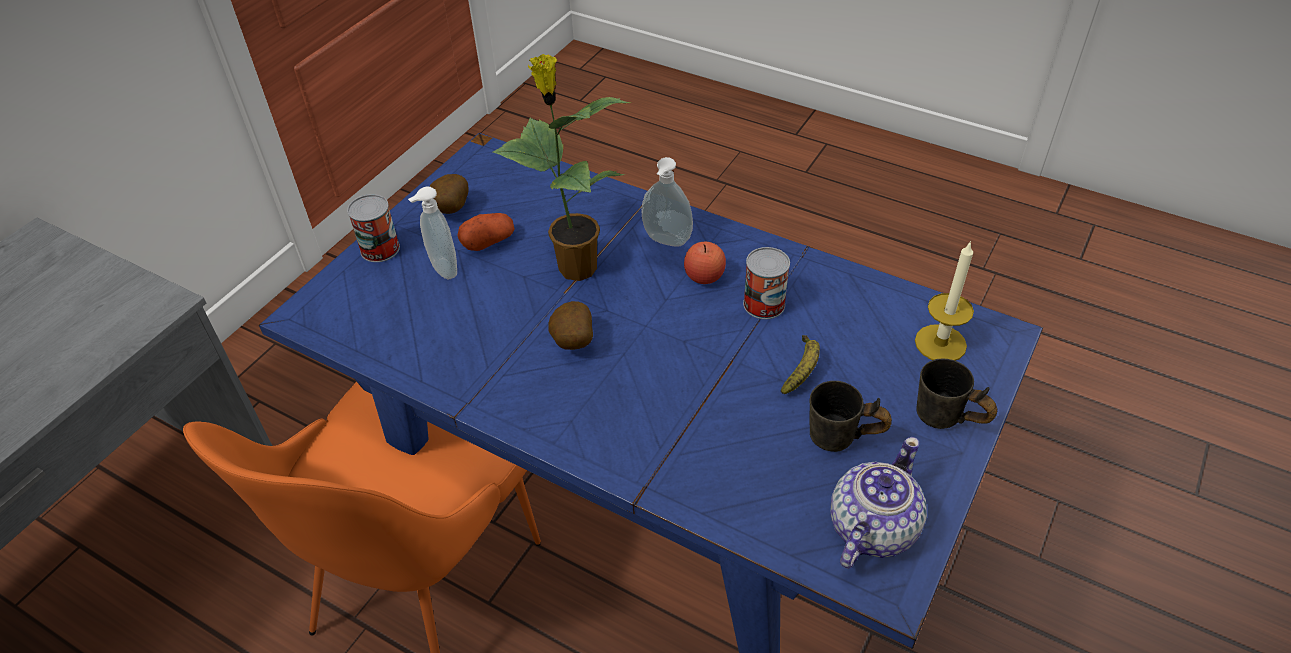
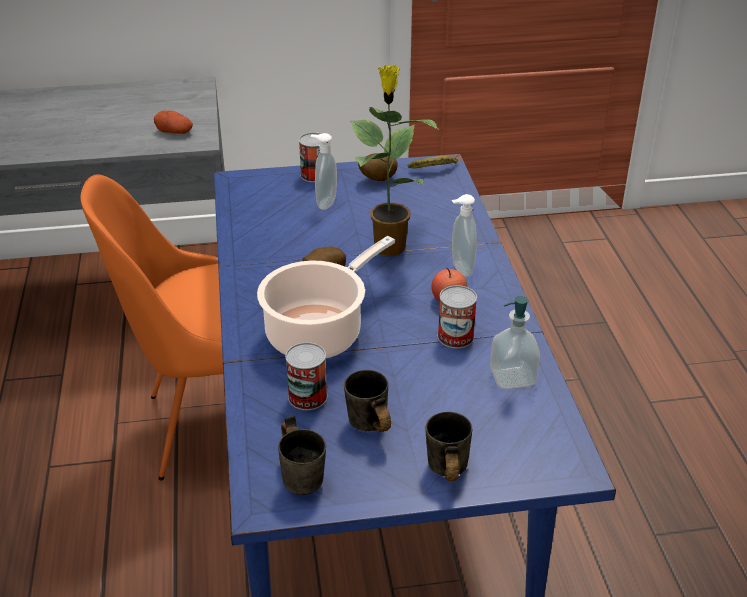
camera: 50 degrees right, 10 degrees down
(488, 241) = (369, 205): potato -> potato (174, 132)
(660, 397) = (319, 332): none -> cooking pot
(756, 462) = (307, 397): none -> can
(802, 369) = (413, 381): banana -> banana (434, 169)
(855, 302) = (512, 377): none -> soap dispenser
(871, 528) = (304, 474): teapot -> grey mug
(940, 343) = (523, 438): candle -> none

